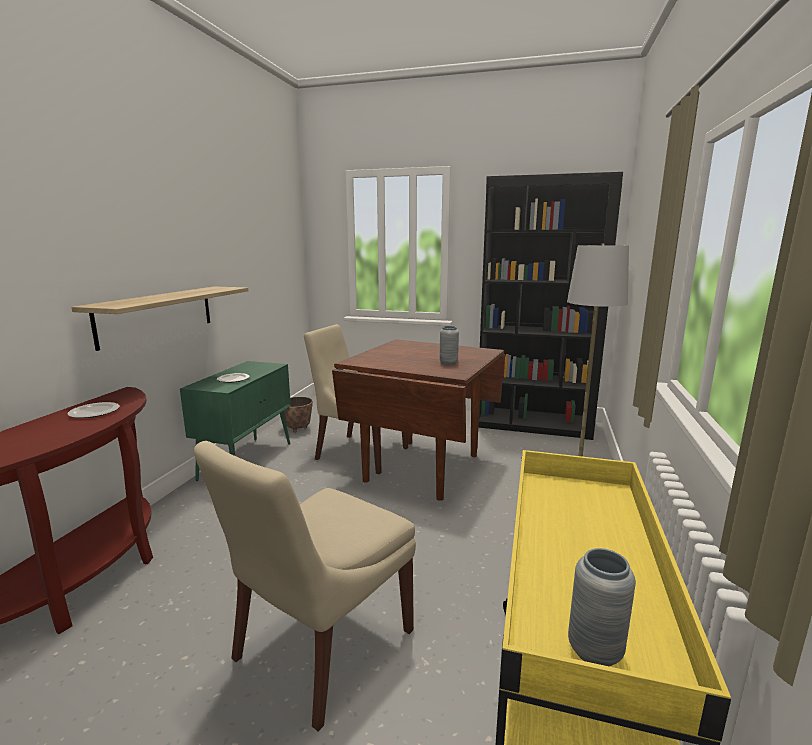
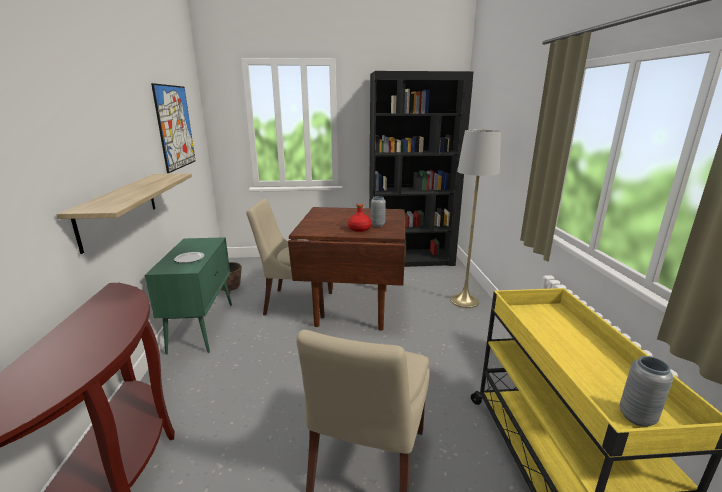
camera: 20 degrees left, 5 degrees up
(93, 412) = (107, 315): plate -> none
(256, 242) = (175, 127): none -> picture
(421, 365) = (359, 229): none -> red bottle

